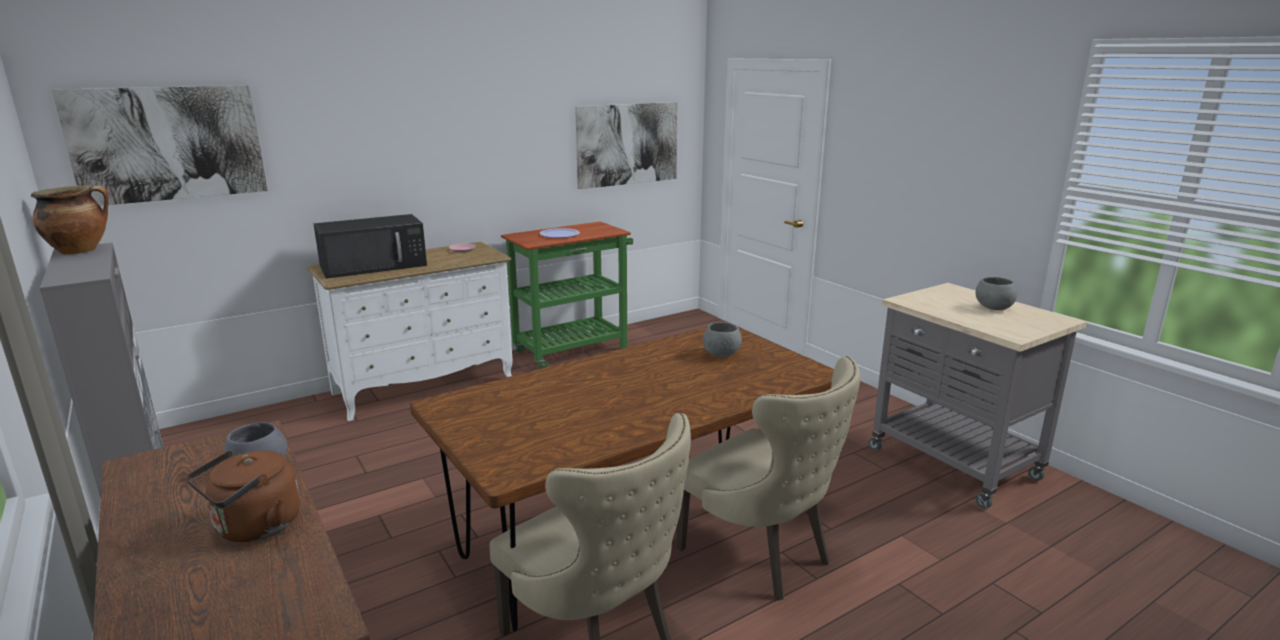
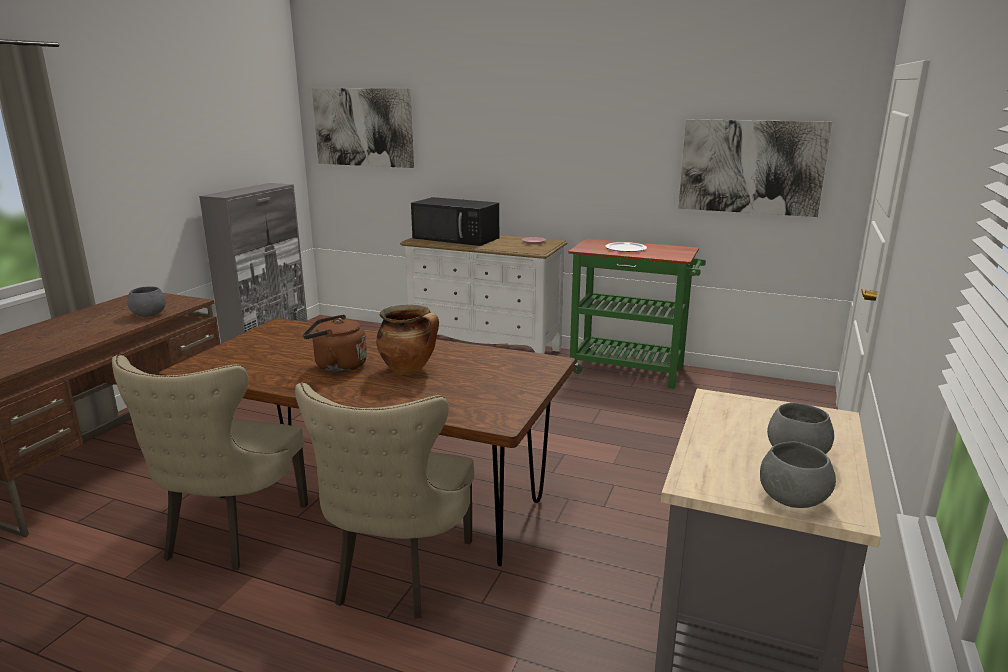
camera: 55 degrees right, 0 degrees up
(81, 250) = (270, 185): cooking pot -> cooking pot (409, 370)
(254, 528) = (83, 333): brown kettle -> brown kettle (337, 366)
(721, 354) = (486, 374): grey bowl -> grey bowl (791, 500)

